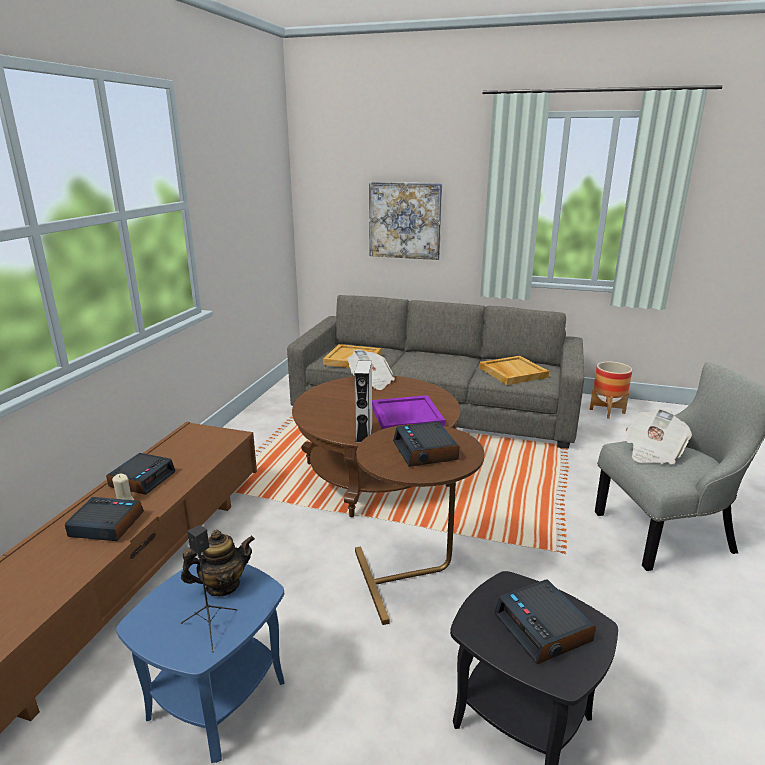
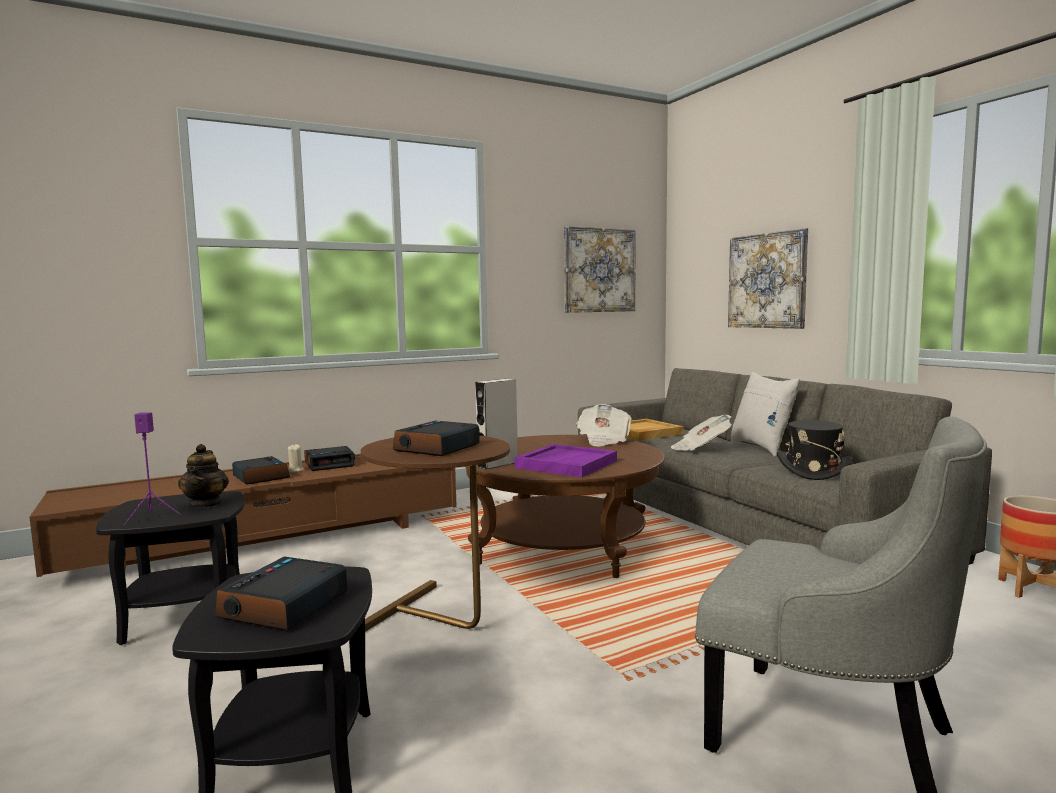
camera: 45 degrees right, 15 degrees down
(210, 628) = (151, 516): black speaker -> purple speaker
(217, 699) = (184, 617): blue side table -> black side table
(222, 585) = (206, 504): teapot -> teapot turned 60 degrees clockwise
(258, 210) = (599, 270): none -> picture
(444, 356) = (761, 448): none -> grey pillow
(512, 372) = (812, 470): beige tray -> black hat
(652, 452) = (798, 555): newspaper -> newspaper (700, 448)

